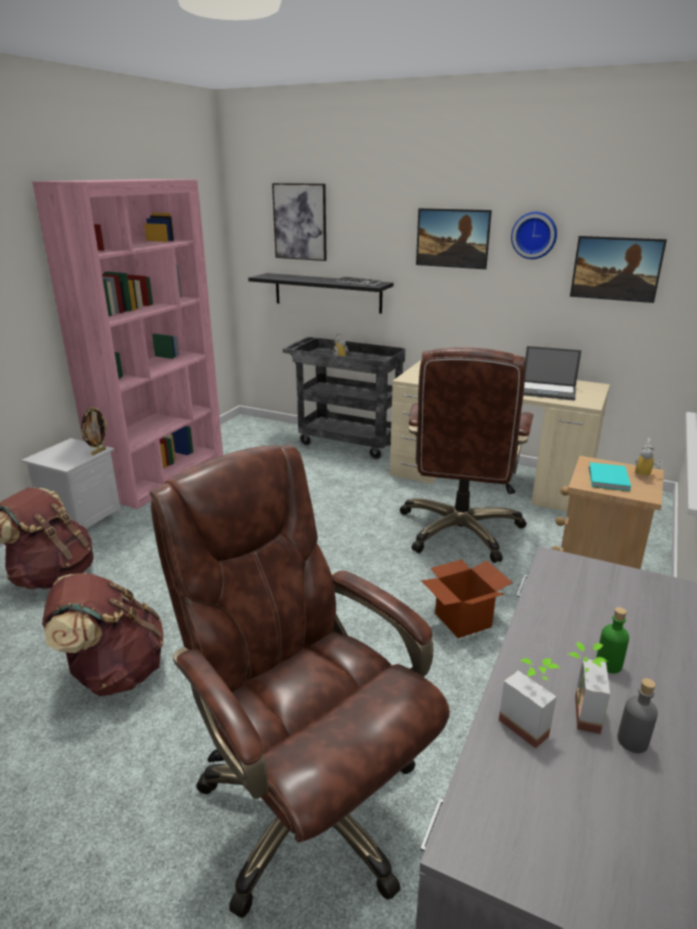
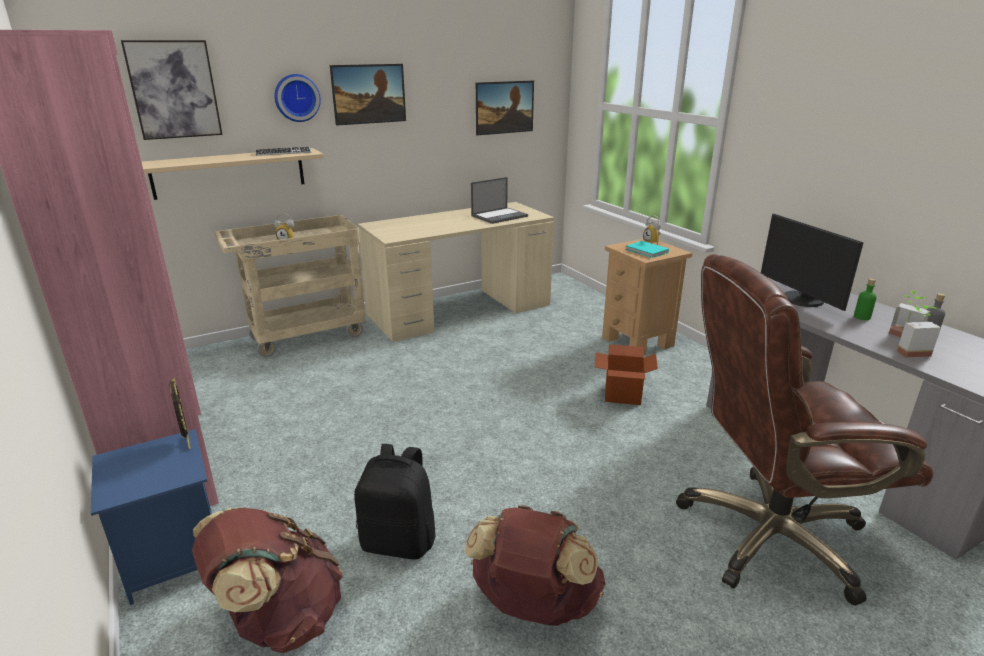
camera: 55 degrees left, 0 degrees up
(82, 520) = (172, 558): grey nightstand -> blue nightstand
(146, 586) = (399, 541): none -> black backpack
(327, 293) = (229, 173): black shelf -> beige shelf
(344, 445) = (303, 339): black cart -> beige cart
(460, 529) = (513, 349): brown office chair -> none
(534, 235) = (441, 85): wall clock -> wall clock (296, 98)
(595, 603) = (800, 300): none -> monitor

